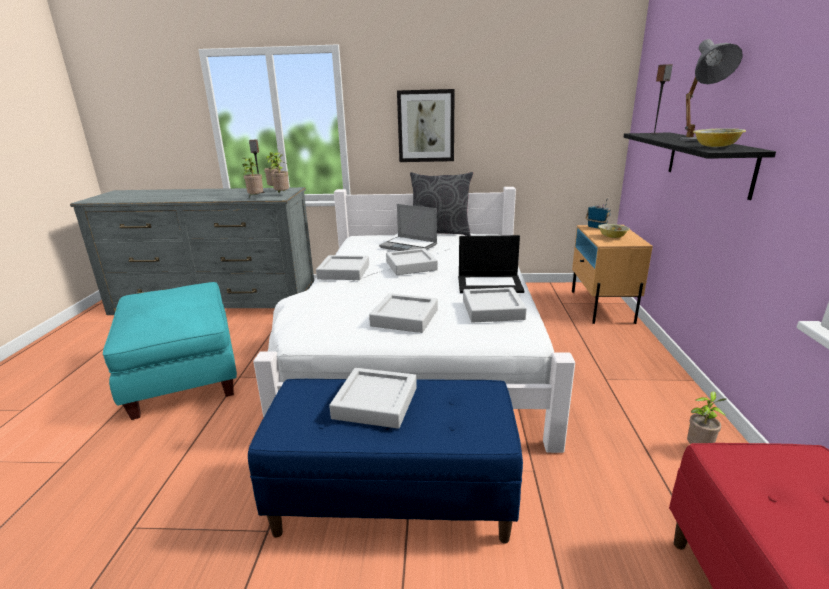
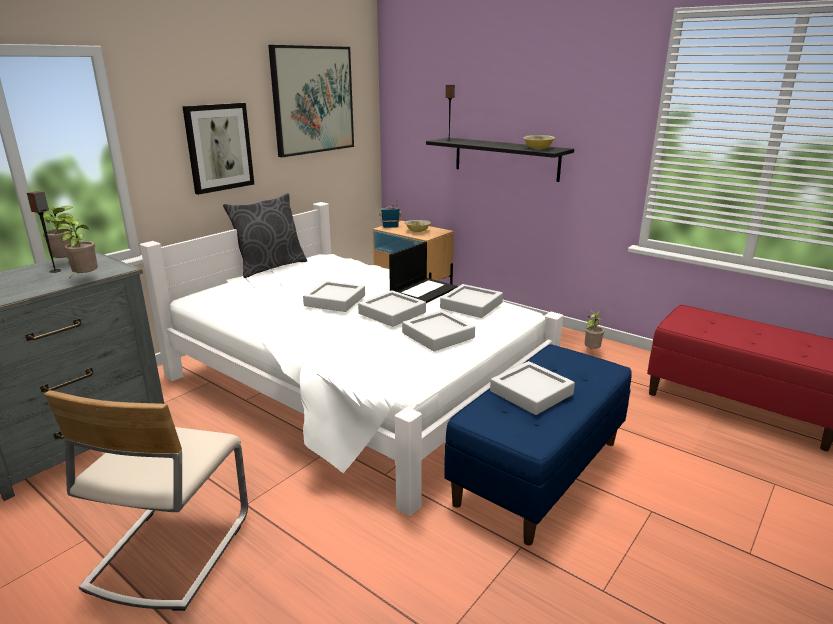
camera: 55 degrees left, 0 degrees up
(183, 374) = (169, 550): turquoise ottoman -> beige chair
(282, 195) = (106, 265): potted plant -> none
(344, 272) = (292, 328): grey tray -> grey tray (392, 313)
(409, 246) = (282, 286): laptop -> none
(536, 88) = (313, 100): none -> picture
(697, 140) = (505, 144): grey table lamp -> none

